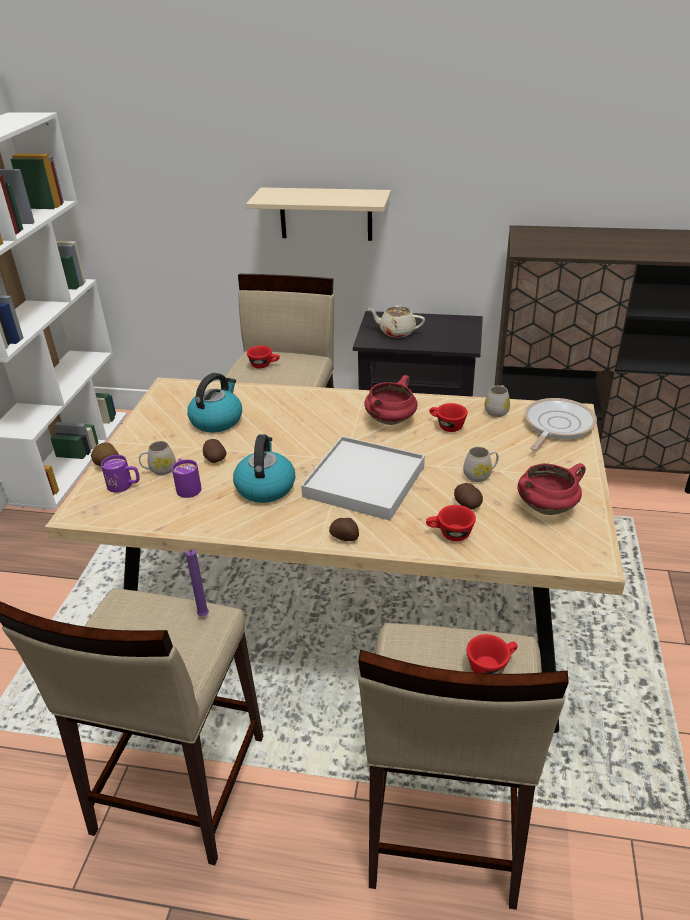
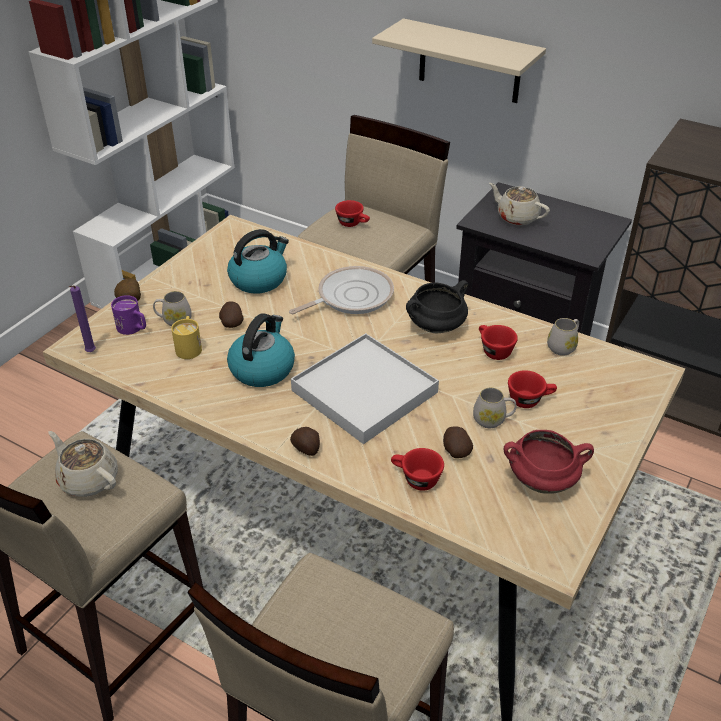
camera: 20 degrees right, 5 degrees up
(148, 624) = (88, 479): none -> beige teapot
(187, 487) = (189, 347): purple mug -> yellow mug
(203, 617) = (140, 488): purple candle -> purple candle (90, 353)
(390, 421) = (435, 327): red cooking pot -> black cooking pot
(491, 665) = (382, 636): red cup -> red cup (530, 400)
(556, 425) = (620, 384): frying pan -> frying pan (351, 296)

